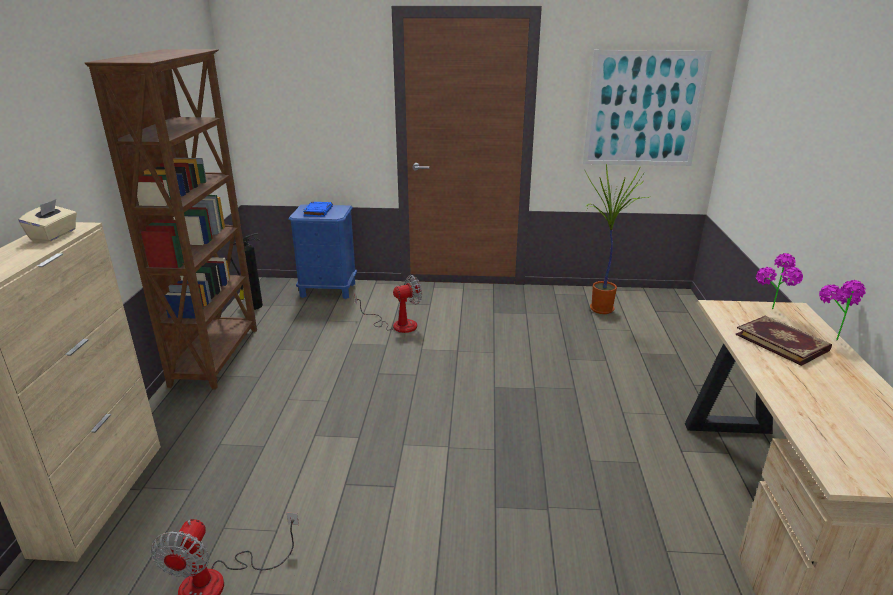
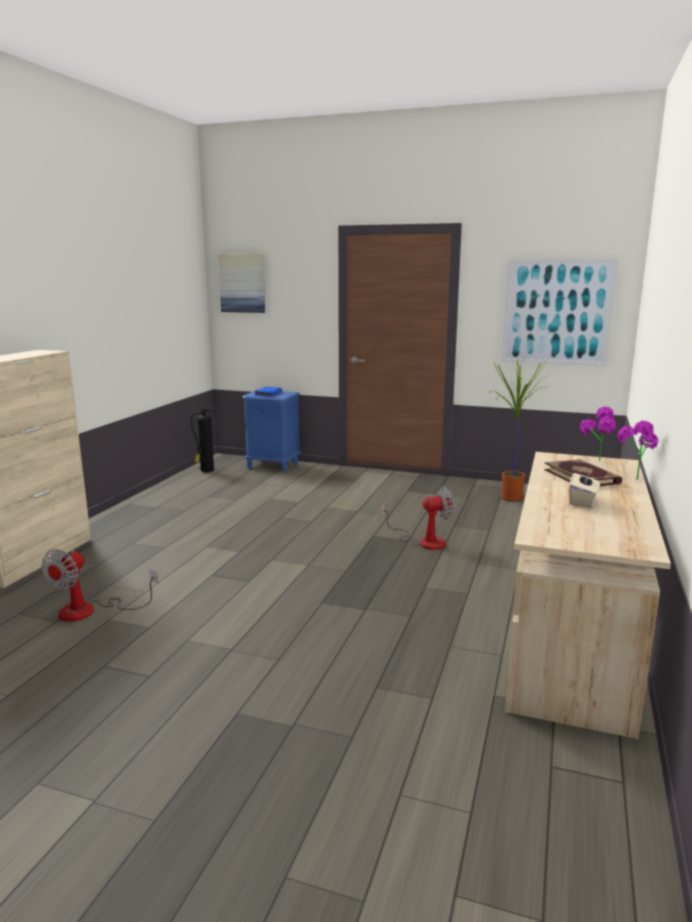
camera: 15 degrees right, 10 degrees down
(54, 235) = (34, 353): beige tissue box -> beige tissue box (583, 501)
(217, 356) = (161, 495): brown bookcase -> none
(270, 77) = (242, 283): none -> picture
(397, 324) = (316, 491): fan -> fan (424, 541)

